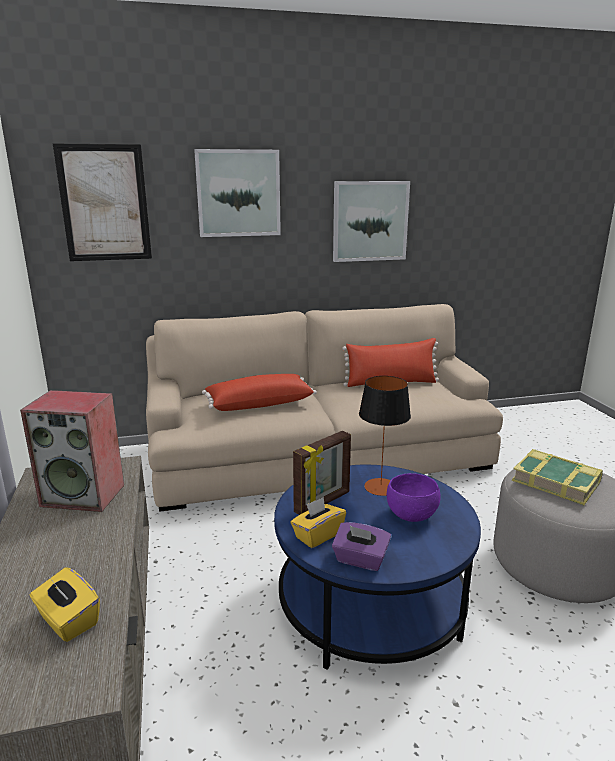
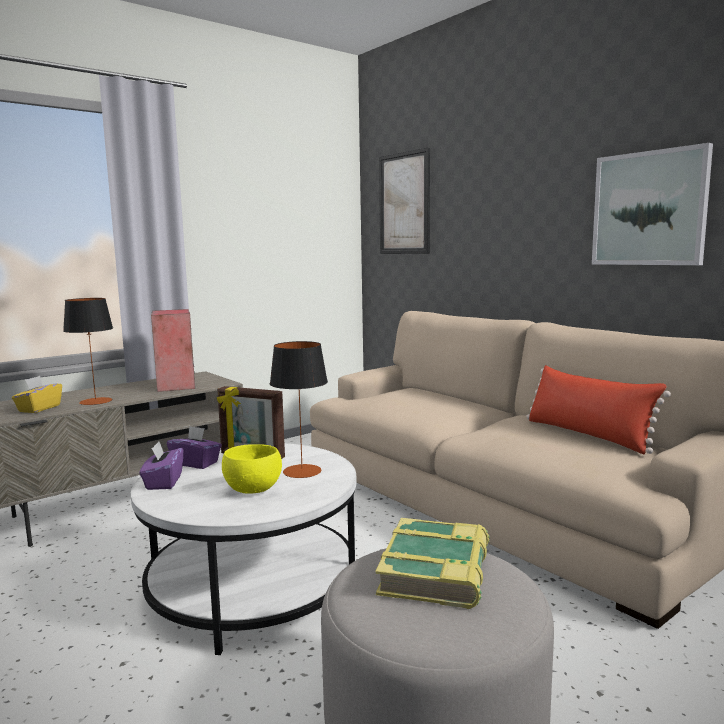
camera: 65 degrees right, 10 degrees down
(91, 564) = (95, 401): none -> table lamp
(238, 193) = (499, 185): picture -> none
(259, 403) = (422, 403): red pillow -> none
(318, 535) = (196, 463): yellow tissue box -> purple tissue box
(371, 602) = (253, 587): blue coffee table -> white coffee table
(412, 515) = (254, 490): purple bowl -> yellow bowl

